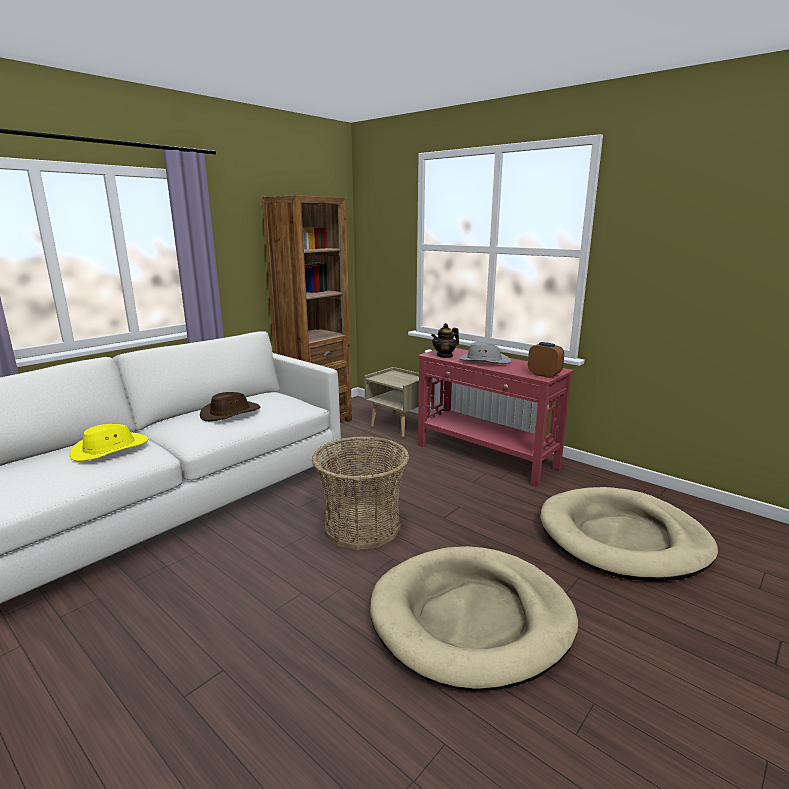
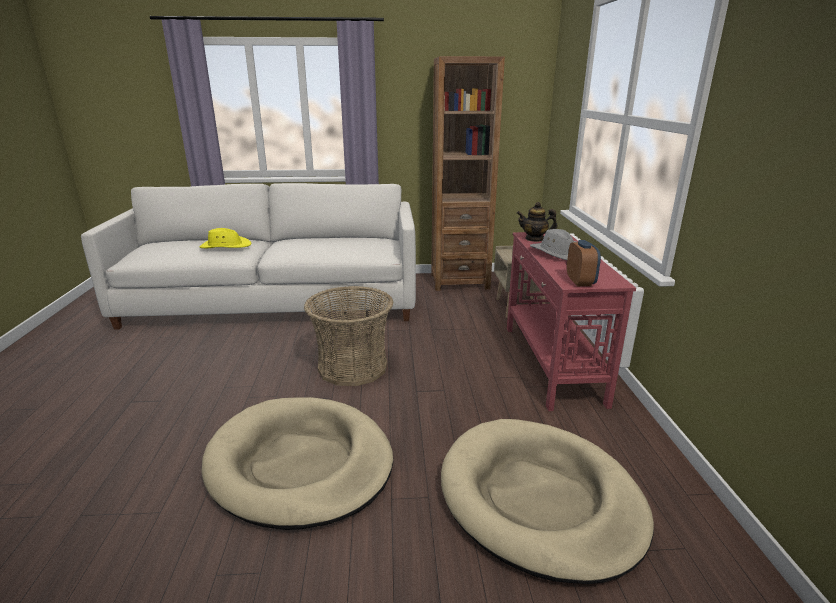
camera: 45 degrees right, 5 degrees up
(230, 413) = (321, 244): brown hat -> none

